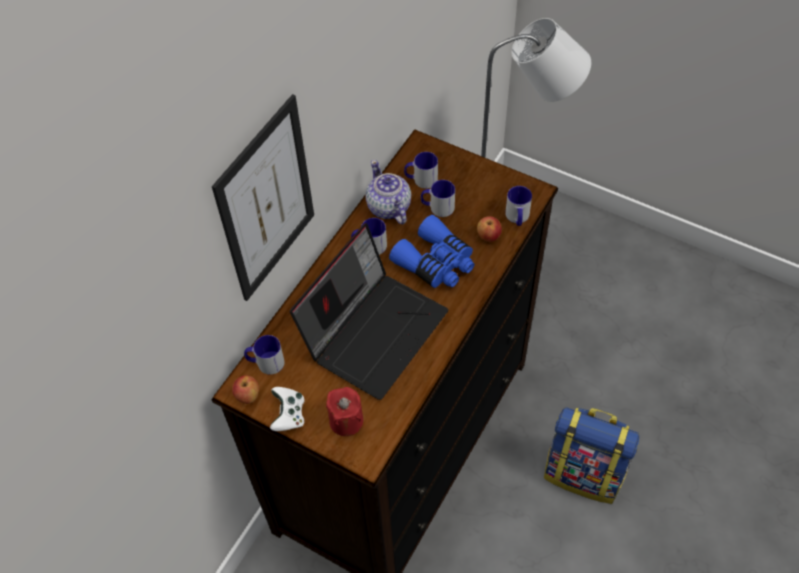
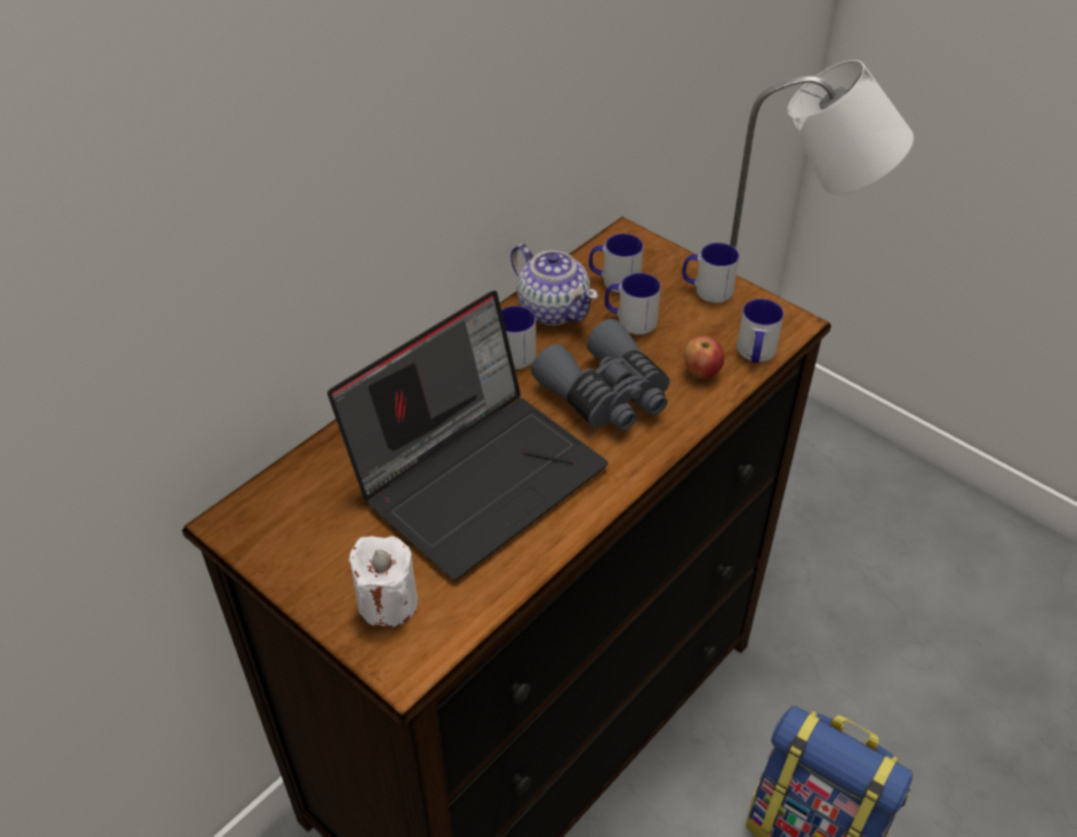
camera: 10 degrees right, 10 degrees down
(247, 396) = (240, 534): apple -> none
(265, 363) = (287, 490): mug -> mug (706, 289)
(266, 201) = (330, 210): picture -> none
(289, 415) = (295, 576): white game controller -> none
(346, 421) = (387, 603): red candle -> white candle
(388, 207) = (553, 309): teapot -> teapot turned 150 degrees clockwise
(436, 263) = (607, 395): blue binoculars -> grey binoculars

